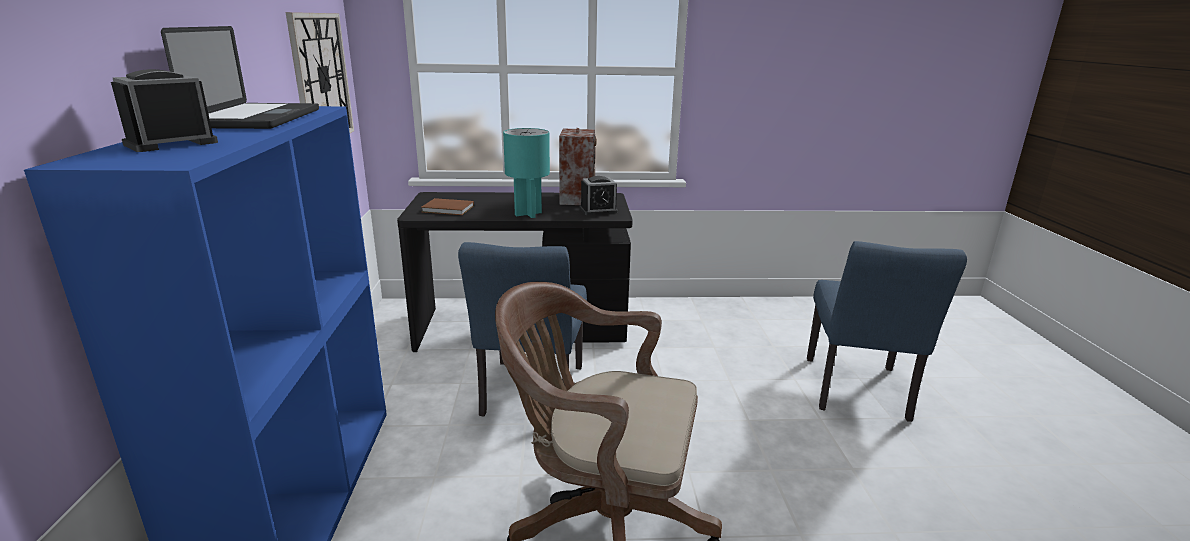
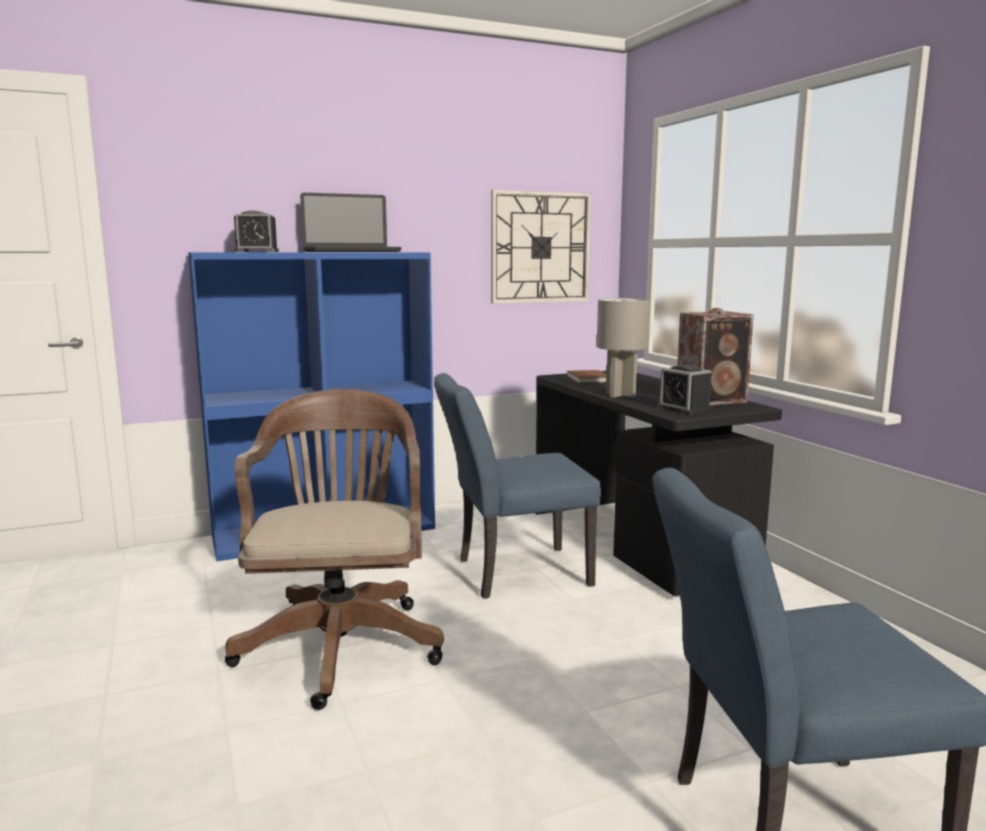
camera: 70 degrees right, 10 degrees down
(171, 143) = (257, 251): alarm clock -> alarm clock turned 150 degrees clockwise
(528, 214) = (619, 395): turquoise table lamp -> grey table lamp

